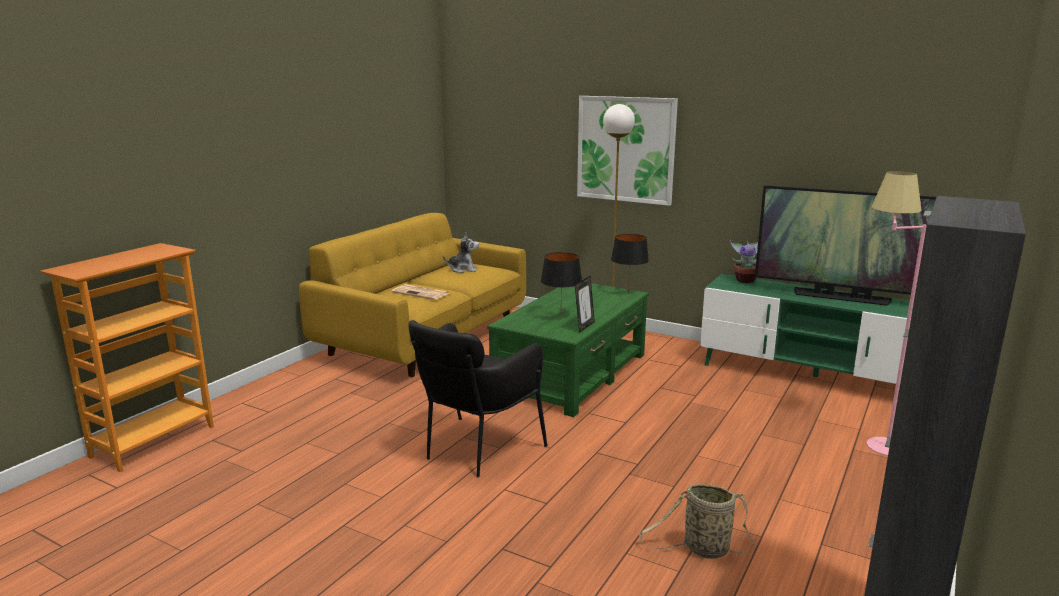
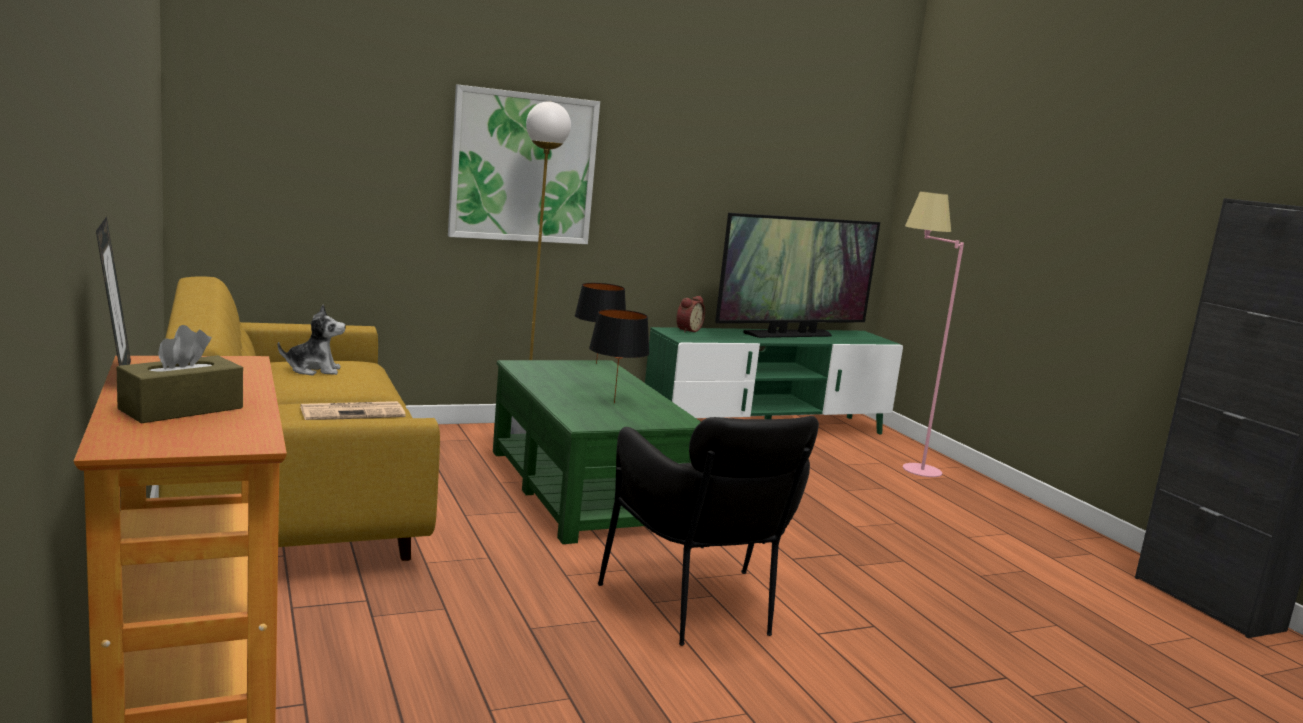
camera: 55 degrees left, 5 degrees down
(106, 262) = (181, 409): none -> brown tissue box
(463, 269) = (314, 370): plush toy -> plush toy turned 45 degrees clockwise
(584, 326) = (665, 408): picture frame -> picture frame (116, 374)
(702, 549) = (1028, 600): basket -> none
(745, 280) = (687, 330): potted plant -> alarm clock

